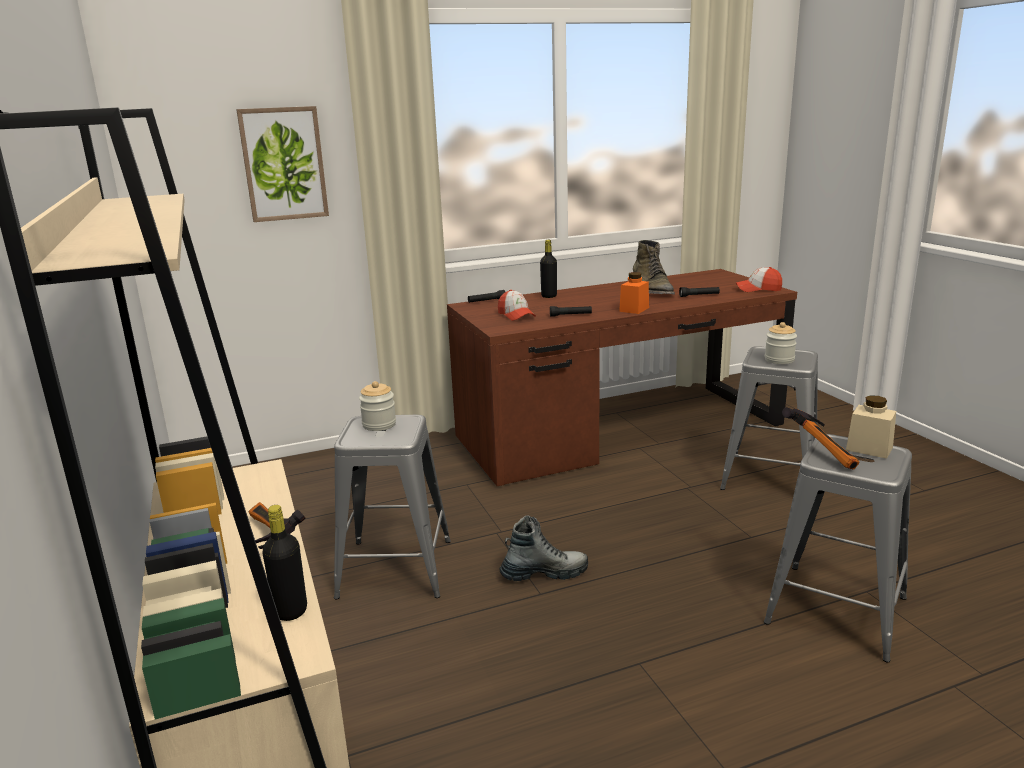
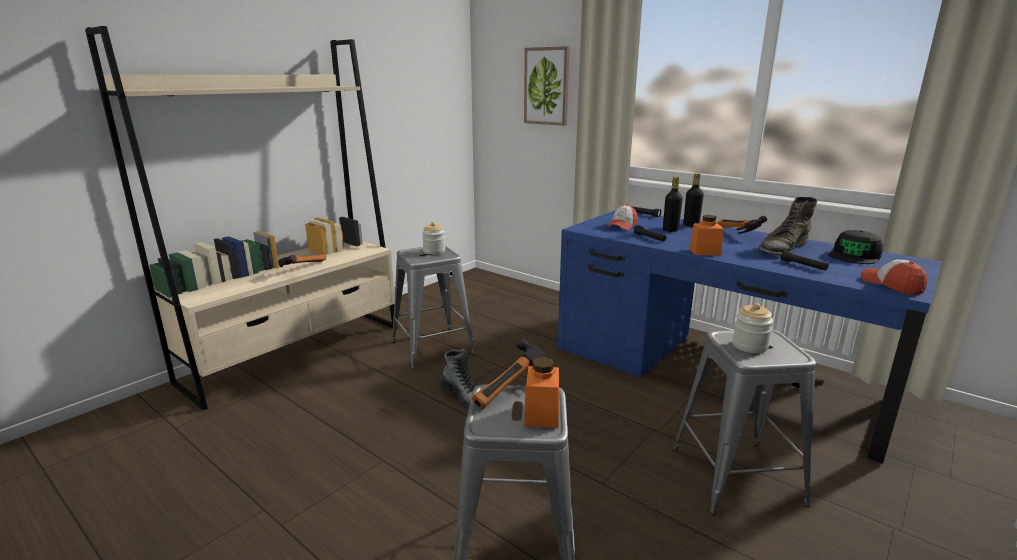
camera: 60 degrees right, 0 degrees up
(291, 611) = (235, 289): black bottle -> black bottle (670, 230)
(594, 291) = (734, 233): none -> hammer
(619, 431) = (715, 373): brown desk -> blue desk
(690, 280) = (855, 256): none -> black cap
(869, 448) = (542, 414): beige jar -> orange jar

